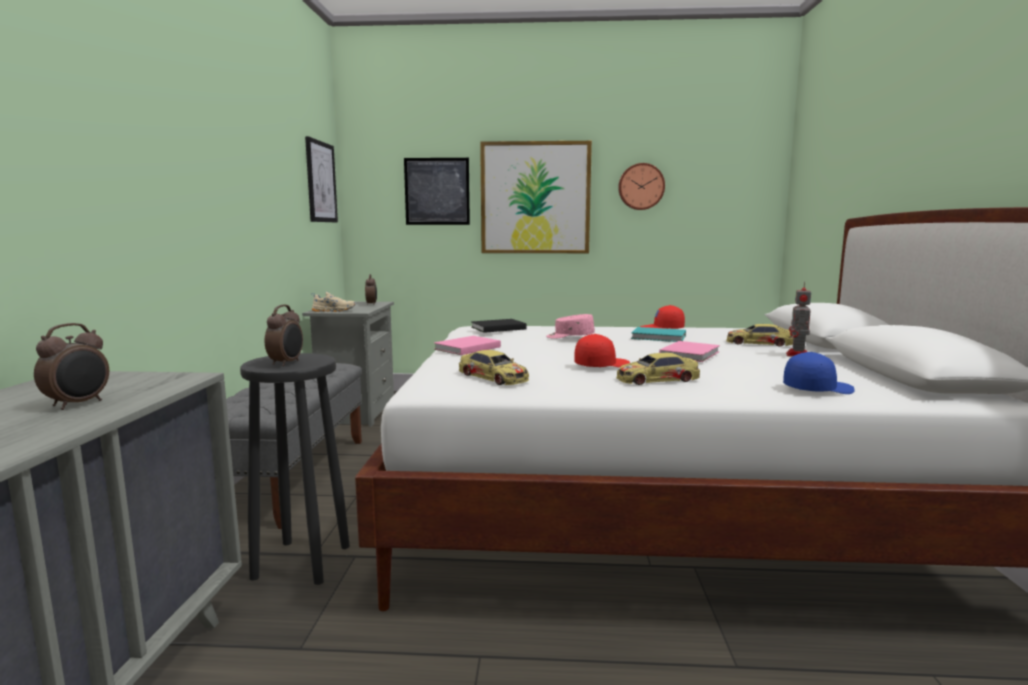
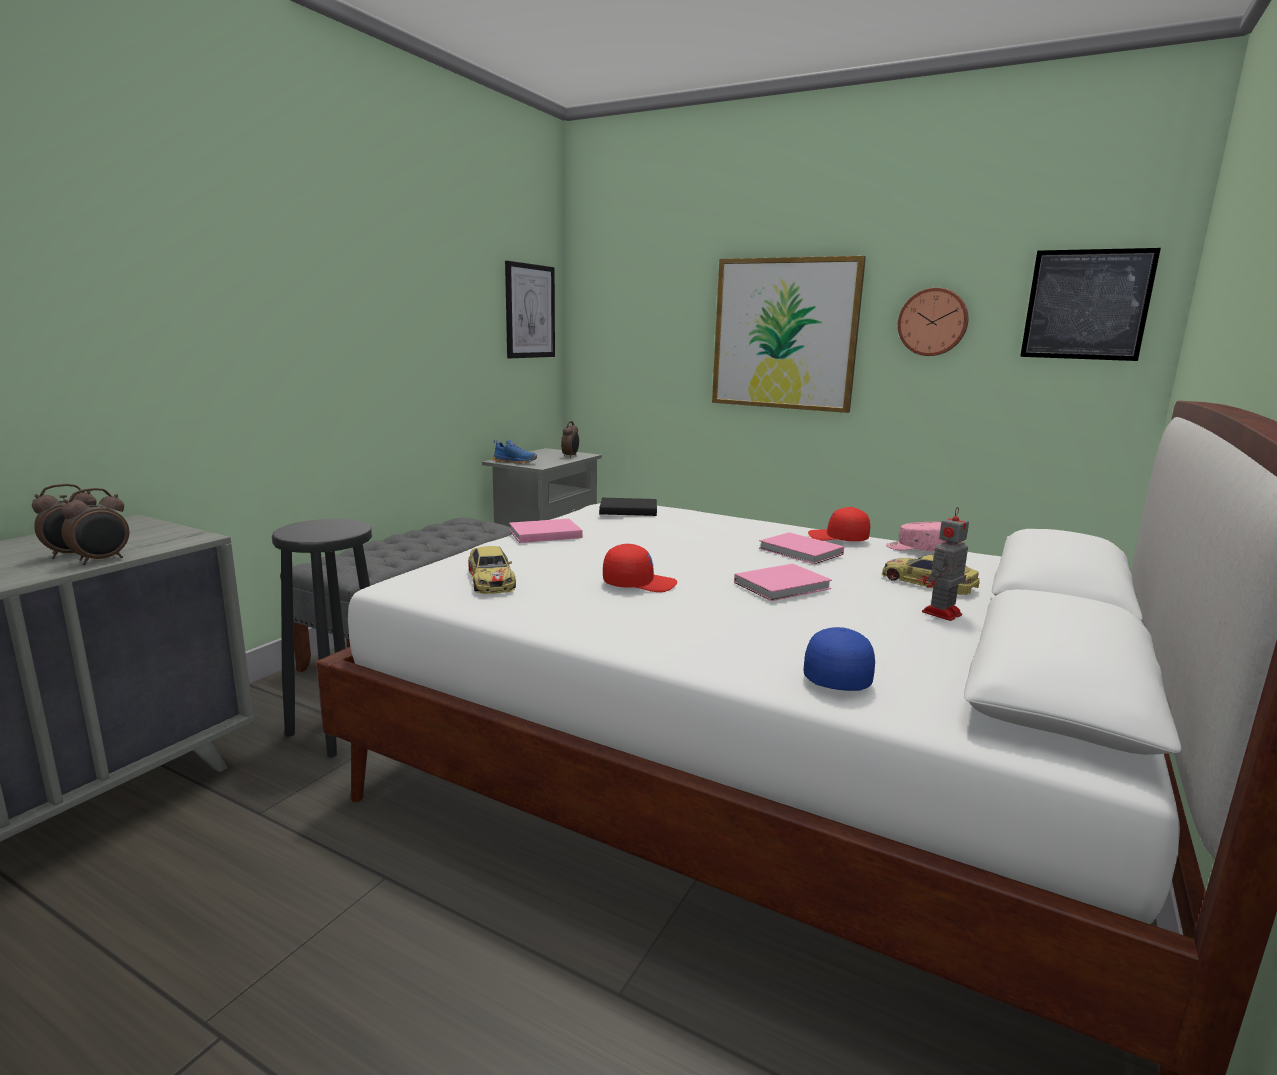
camera: 25 degrees right, 5 degrees up
(287, 363) = (315, 531): alarm clock -> alarm clock (102, 560)
(334, 311) = (515, 462): beige shoe -> blue shoe
(437, 191) = (667, 322): picture -> picture (1086, 305)
(570, 337) = (682, 535): pink cap -> pink cap (918, 550)
(657, 379) = (659, 616): toy car -> none
(660, 337) = (801, 552): turquoise book -> pink book
(817, 389) = (835, 675): blue cap -> blue cap turned 90 degrees counterclockwise

